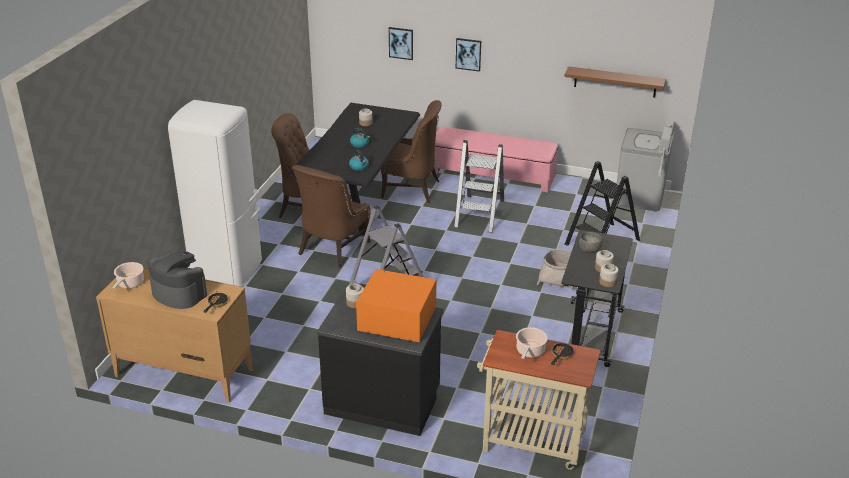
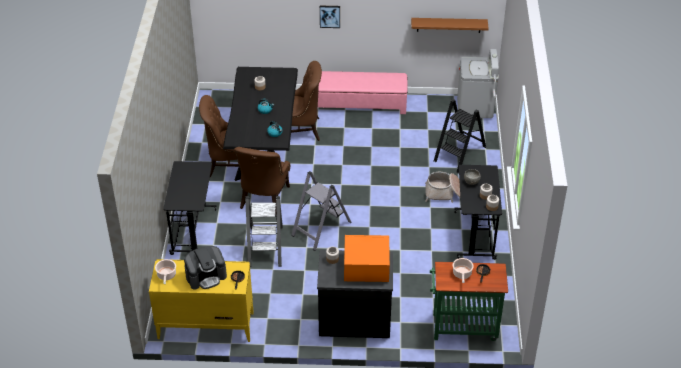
camera: 15 degrees left, 10 degrees up
(179, 293) = (206, 276): coffee machine -> coffee machine turned 135 degrees clockwise
(184, 373) = (205, 325): brown cabinet -> yellow cabinet
(229, 268) = (193, 231): white fridge -> black desk
(401, 43) = (272, 13): picture -> none
(480, 213) = (361, 144): grey step ladder -> grey step ladder (265, 246)
(531, 443) = (463, 327): beige cart -> green cart

